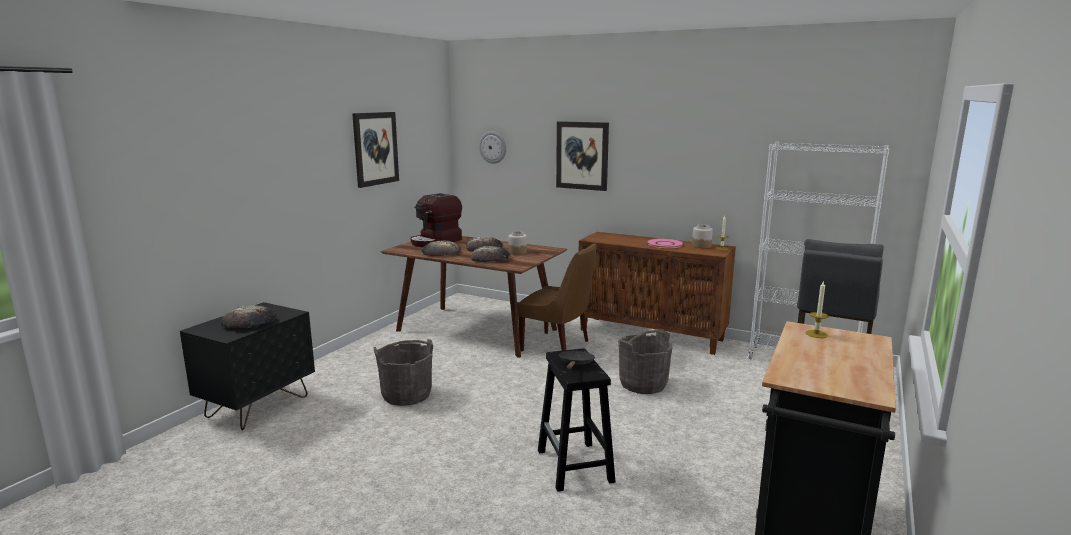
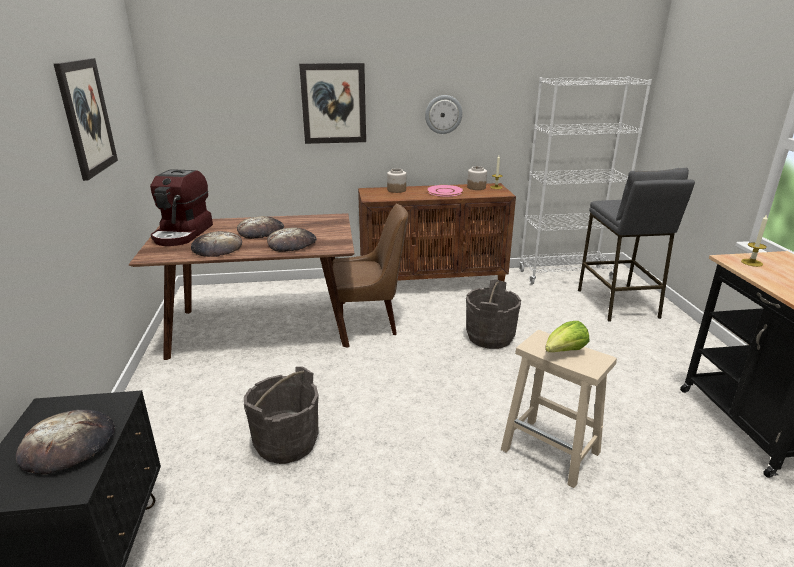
camera: 35 degrees left, 10 degrees up
(493, 147) = (210, 100): wall clock -> wall clock (443, 114)
(517, 252) = (306, 228): jar -> jar (396, 190)
(575, 466) = (552, 451): black stool -> beige stool
(576, 364) = (564, 352): black frying pan -> lettuce

